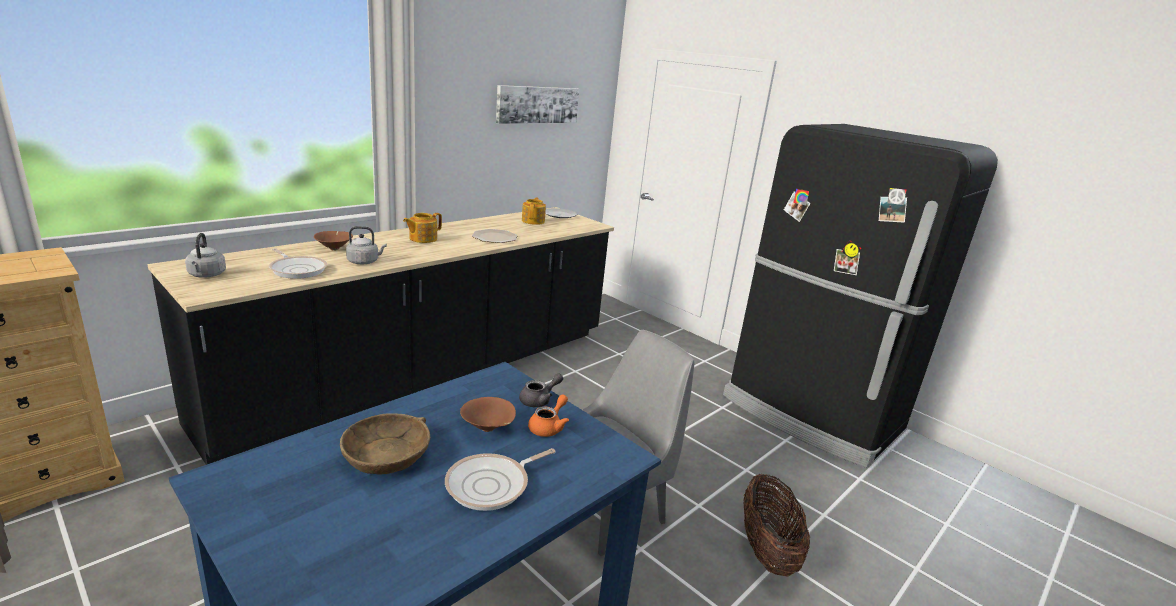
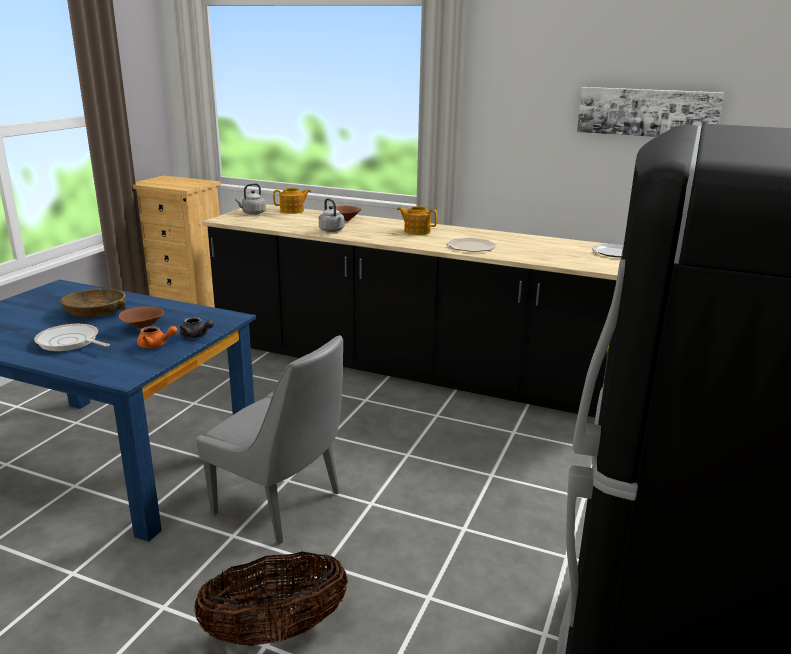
camera: 70 degrees right, 0 degrees up
(297, 269) = (291, 223): frying pan -> none
(533, 221) = (560, 248): teapot -> teapot (292, 211)

